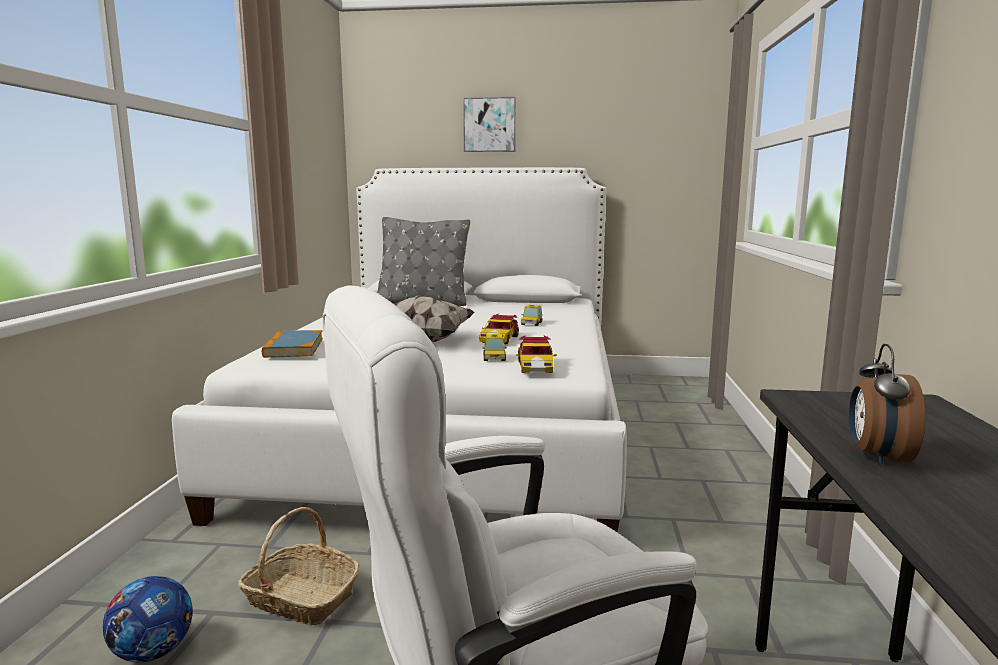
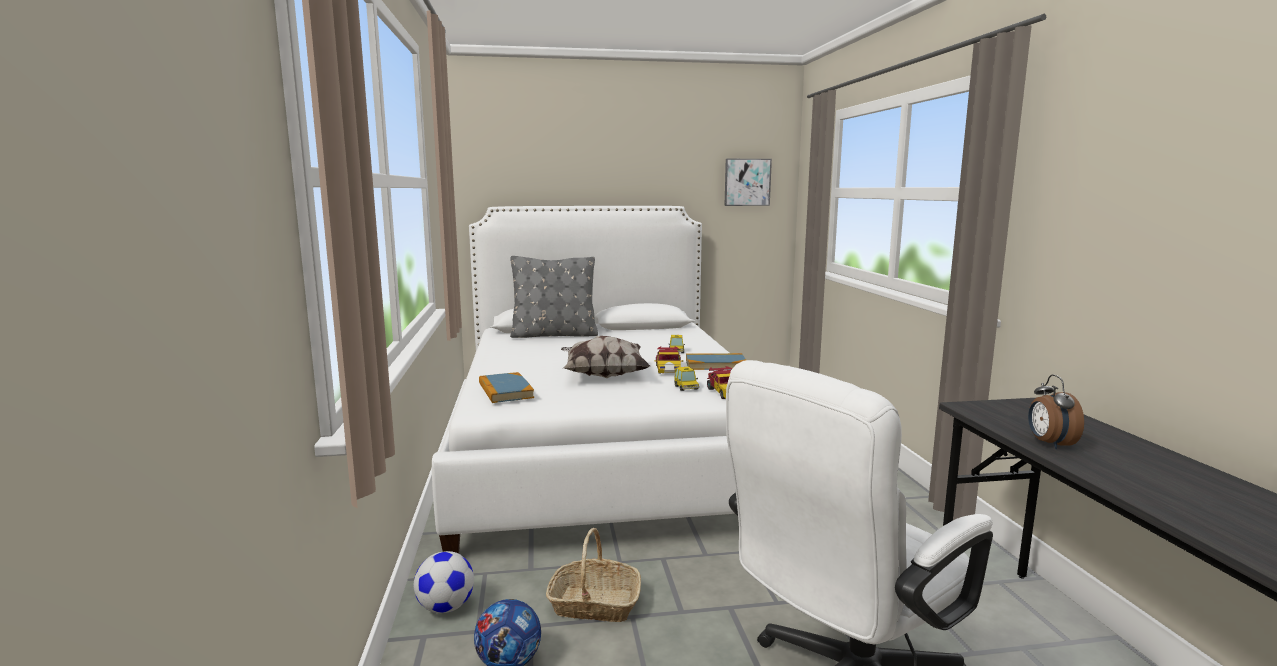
camera: 15 degrees left, 0 degrees up
(149, 575) = (445, 607): none -> football
(489, 125) = (595, 166): picture -> picture (747, 182)
(559, 338) = (715, 365): none -> book

